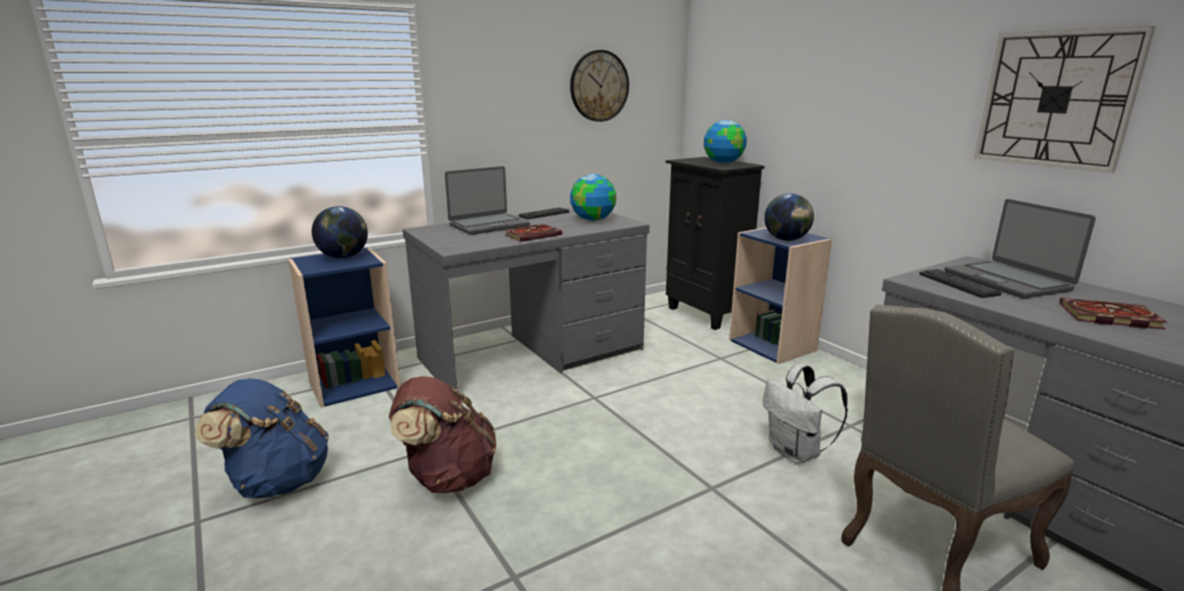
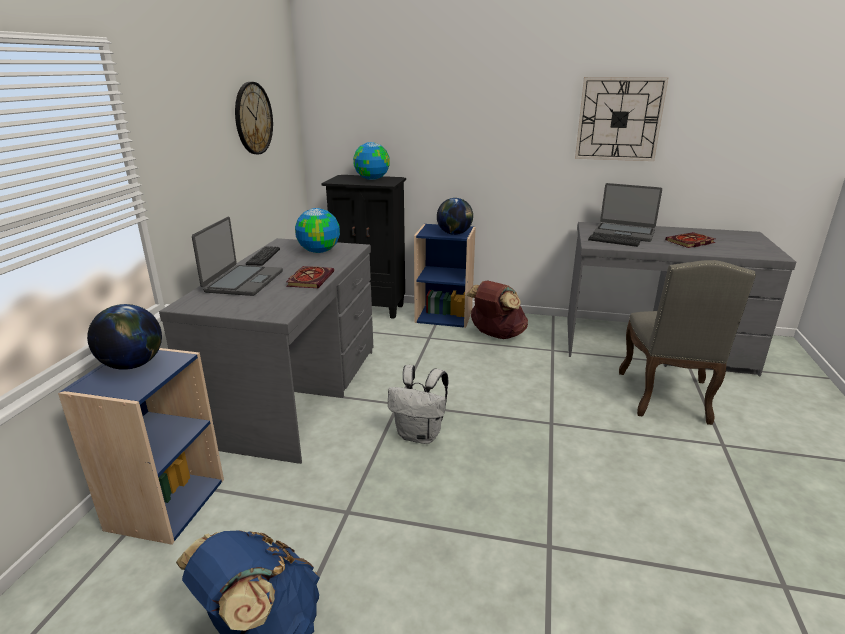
camera: 45 degrees left, 5 degrees up
(447, 477) = (399, 520): brown backpack -> brown backpack (496, 335)
(796, 453) = (554, 379): white backpack -> white backpack (420, 435)

